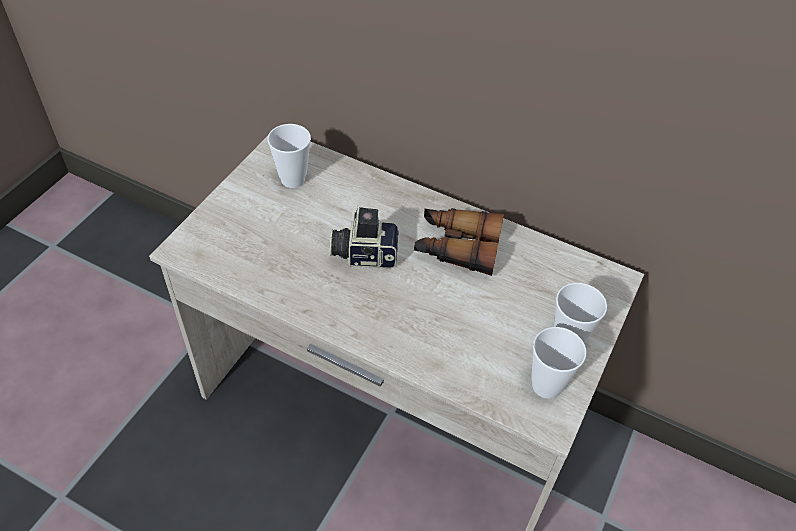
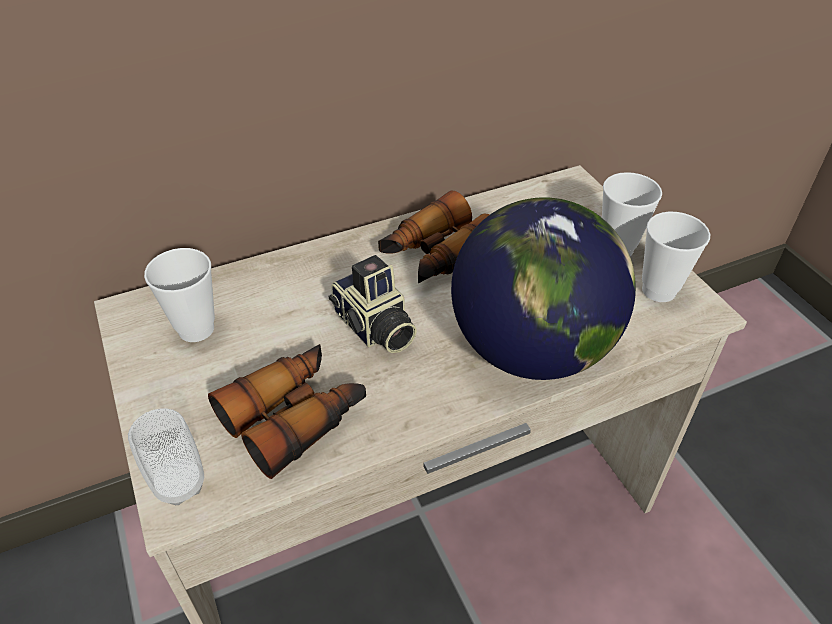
camera: 50 degrees left, 5 degrees down
(192, 242) = (179, 484): none -> cup
(270, 259) = (295, 416): none -> binoculars
(364, 253) = (374, 328): camera -> camera turned 75 degrees counterclockwise
(418, 339) = (531, 349): none -> globe

